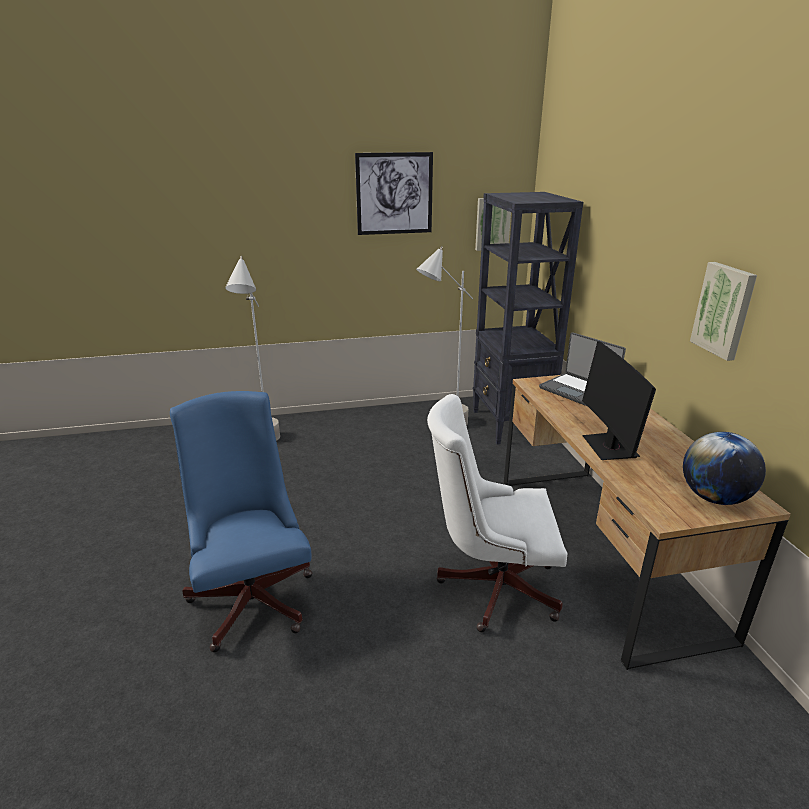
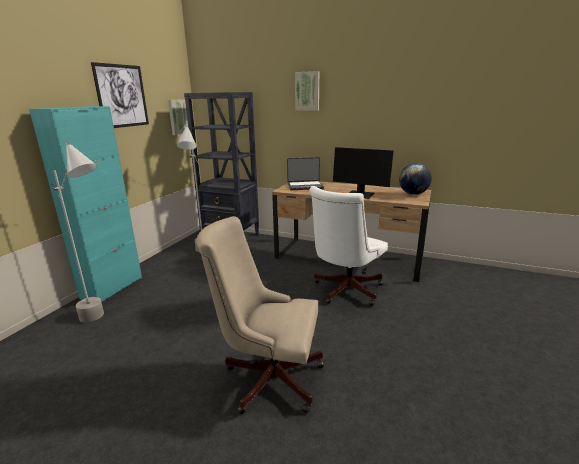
camera: 55 degrees left, 5 degrees down
(253, 595) = (268, 376): blue office chair -> beige office chair
(319, 419) = (112, 288): none -> turquoise cabinet
(724, 310) = (372, 121): picture -> picture (307, 91)

